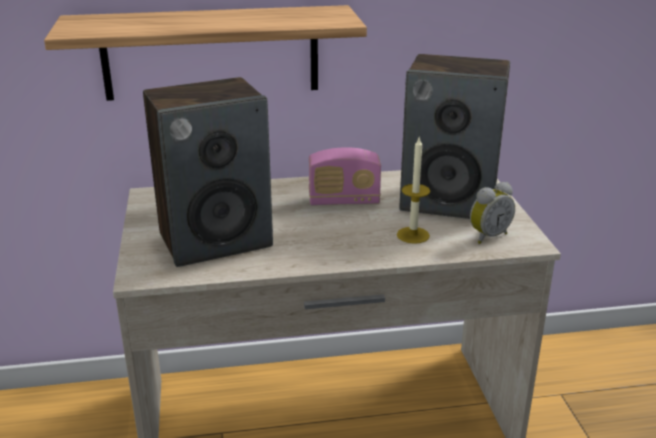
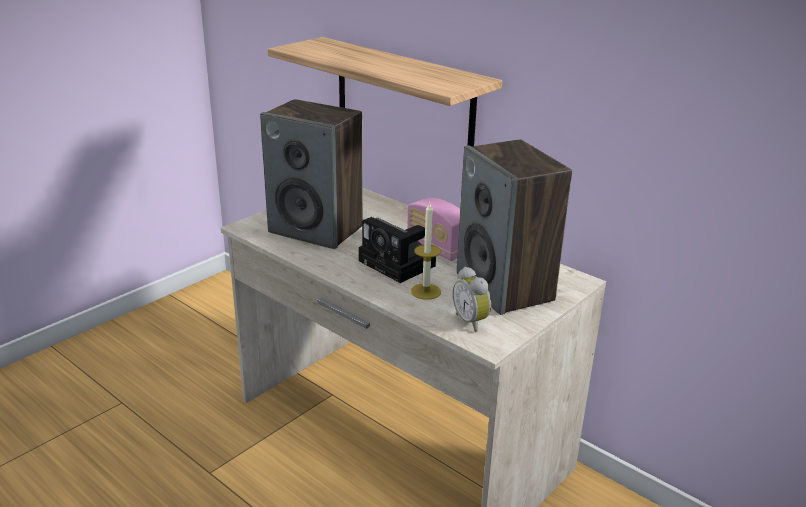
camera: 50 degrees right, 0 degrees up
(348, 227) = (399, 264): none -> camera
(487, 236) = (472, 322): alarm clock -> alarm clock turned 45 degrees clockwise

